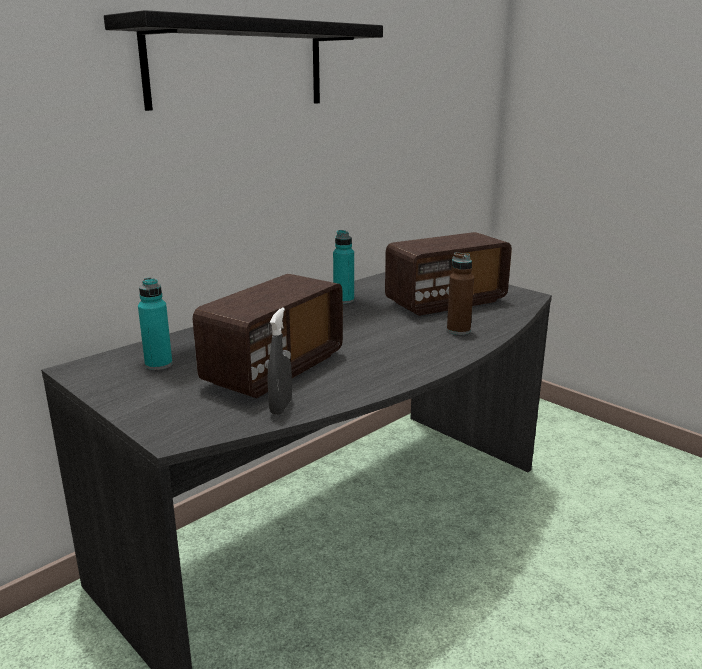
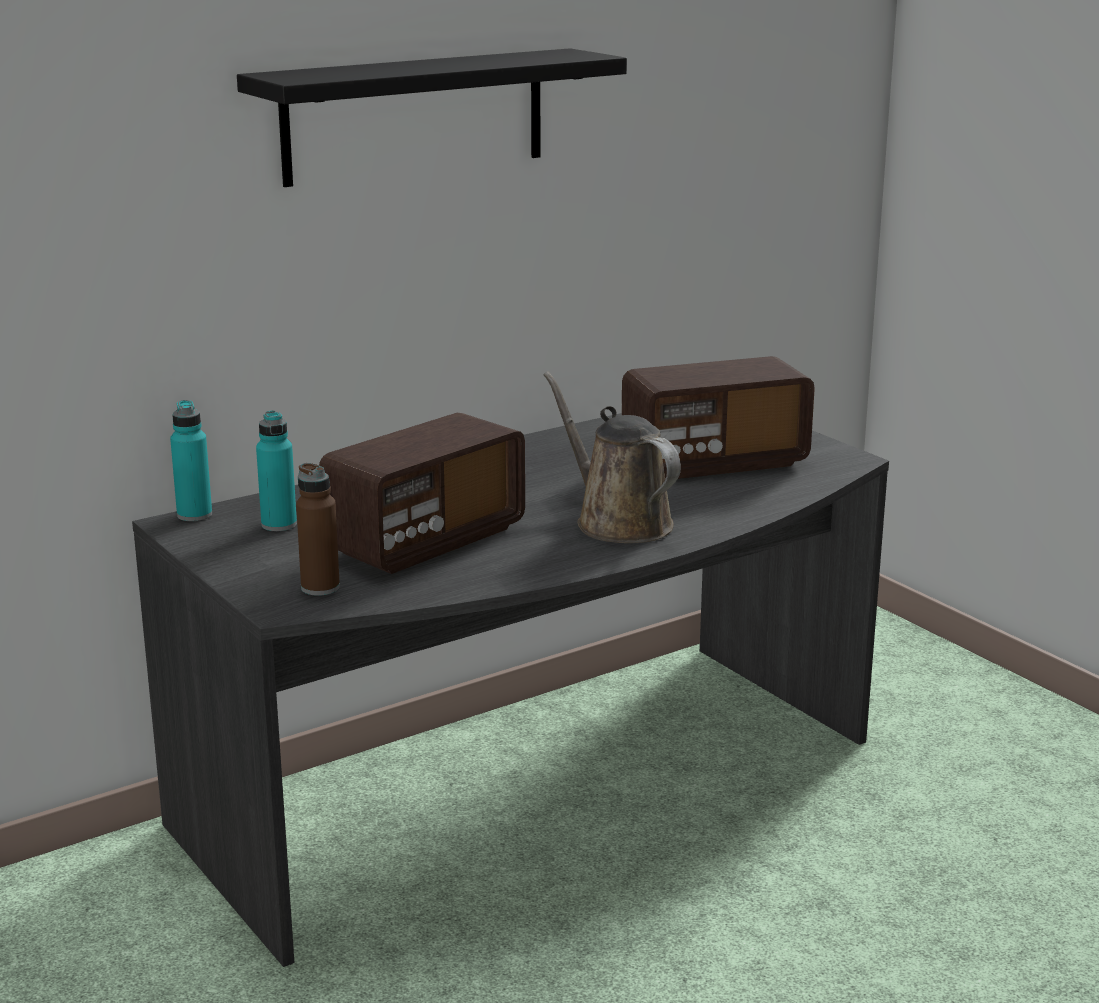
camera: 10 degrees right, 0 degrees up
(281, 407) = (418, 586): grey spray bottle -> none
(343, 300) = (562, 450): turquoise bottle -> turquoise bottle (194, 515)
(406, 345) = (617, 522): none -> brown watering can
(458, 330) = (705, 506): brown bottle -> brown bottle (320, 588)

